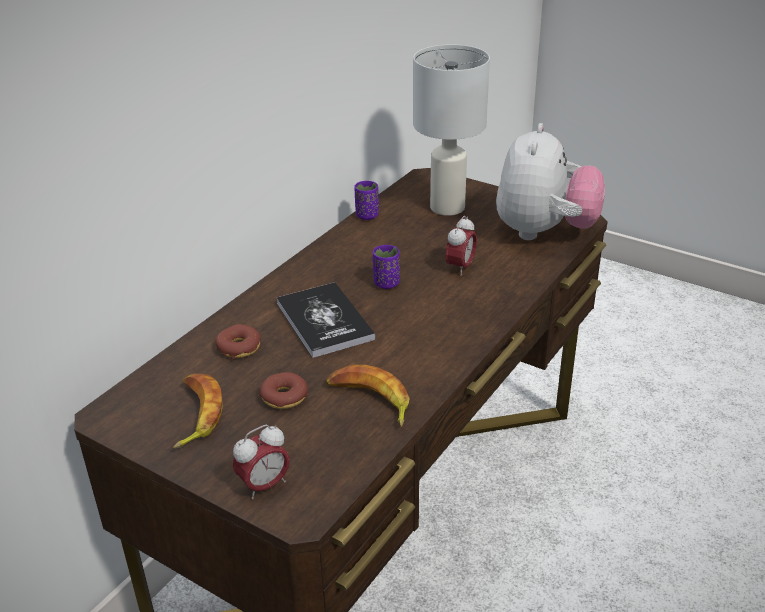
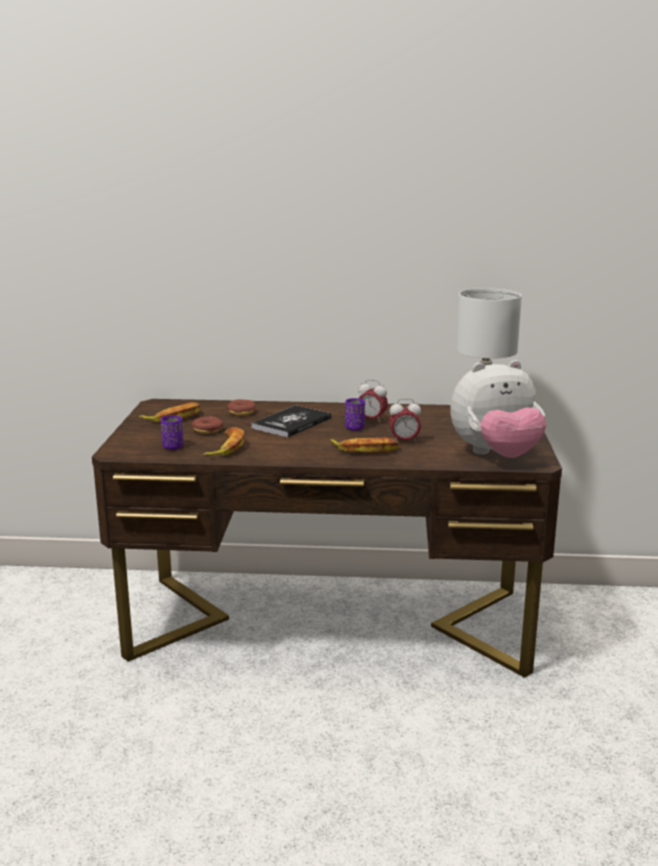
camera: 60 degrees right, 15 degrees down
(264, 485) = (130, 442): alarm clock -> alarm clock (371, 420)
(367, 215) = (432, 407): purple cup -> purple cup (173, 447)
(466, 299) = (365, 450): none -> banana

